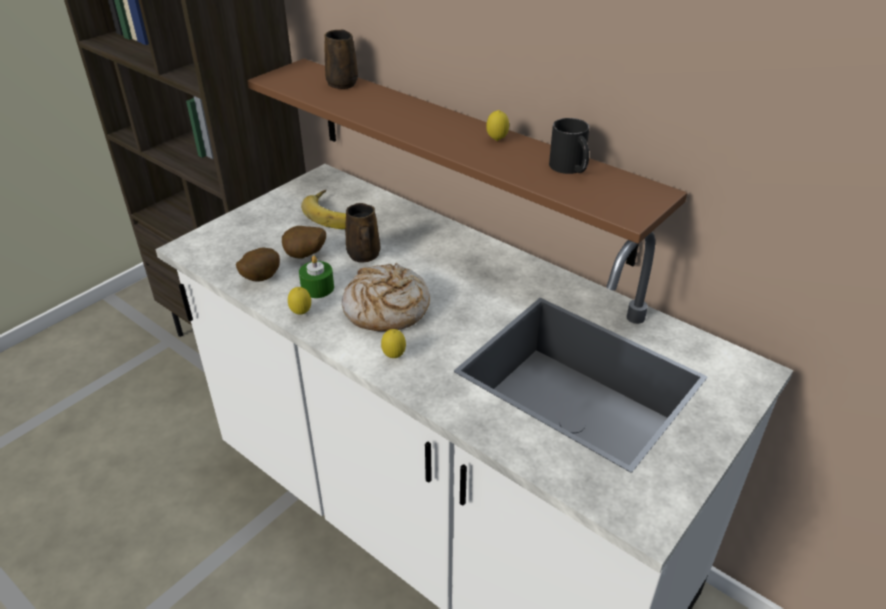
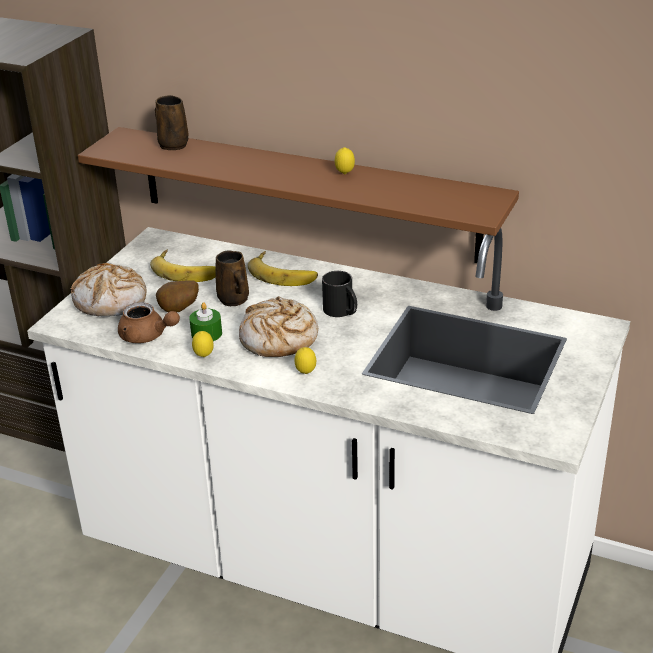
camera: 15 degrees left, 5 degrees down
(248, 233) = (111, 301): none -> bread
(259, 279) = (147, 336): potato -> brown teapot
(428, 235) = (284, 273): none -> banana
(570, 168) = (418, 187): black mug -> black mug (342, 311)

